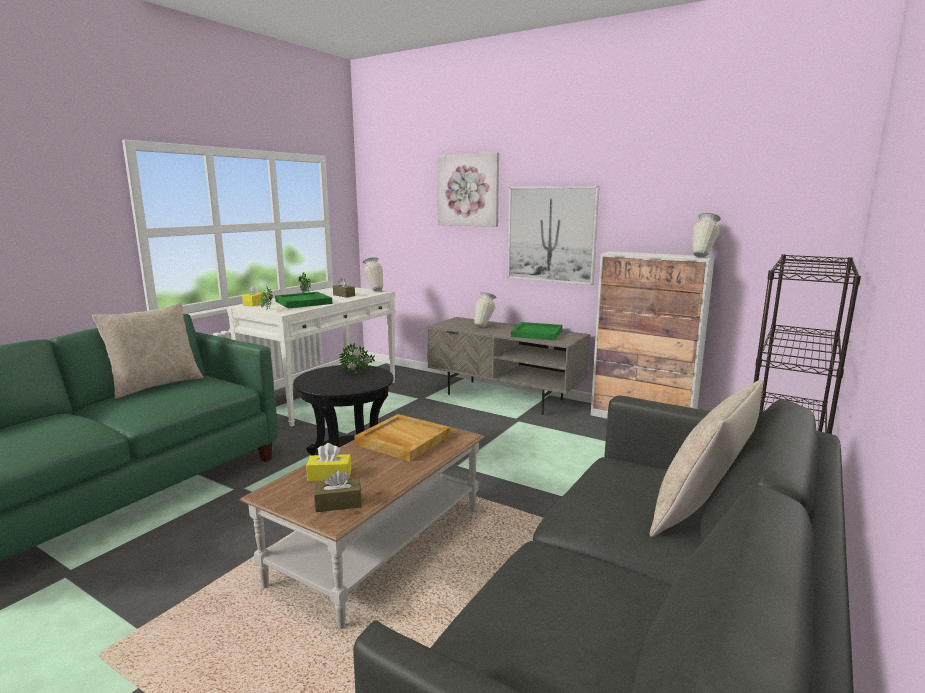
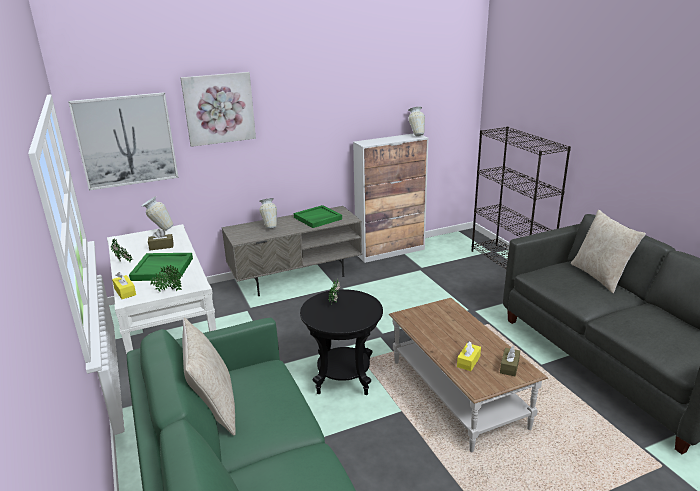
camera: 55 degrees left, 10 degrees up
(402, 440) = (435, 324): beige tray -> none
(551, 234) = (304, 136): picture -> picture (126, 141)

